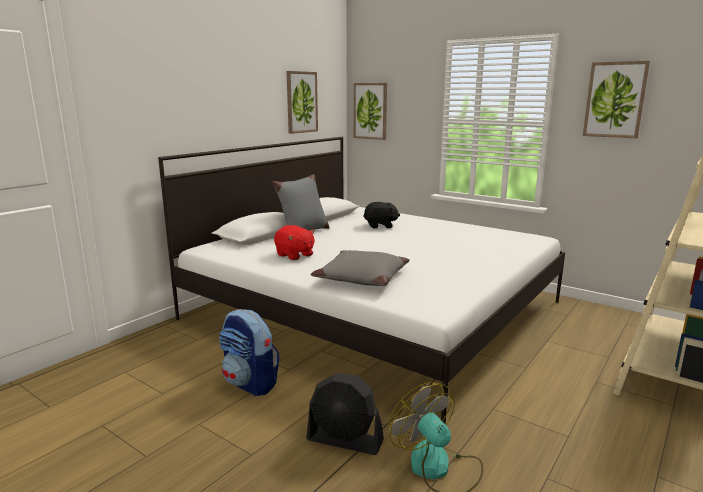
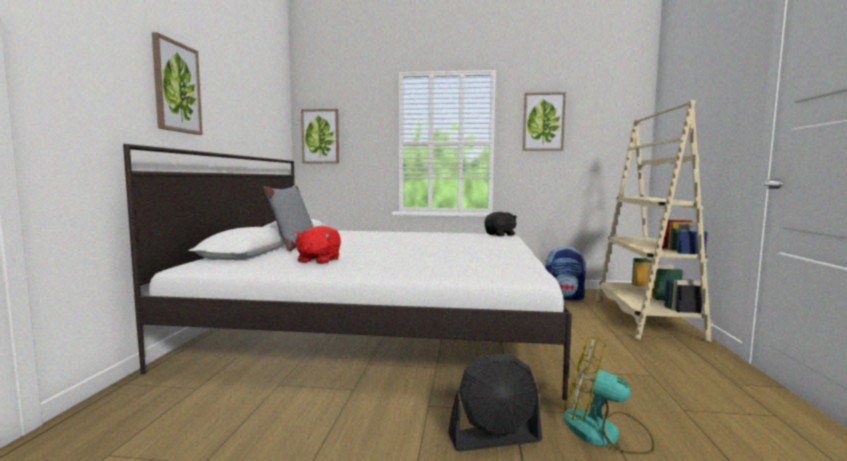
camera: 30 degrees left, 10 degrees down
(250, 383) = (323, 415): backpack -> backpack (564, 297)
(294, 255) = (318, 260): red plush toy -> red plush toy turned 90 degrees clockwise
(301, 102) = (259, 118): picture -> picture (176, 87)
(361, 278) = (422, 266): grey pillow -> none
(380, 226) = (365, 238): black plush toy -> black plush toy (500, 234)

